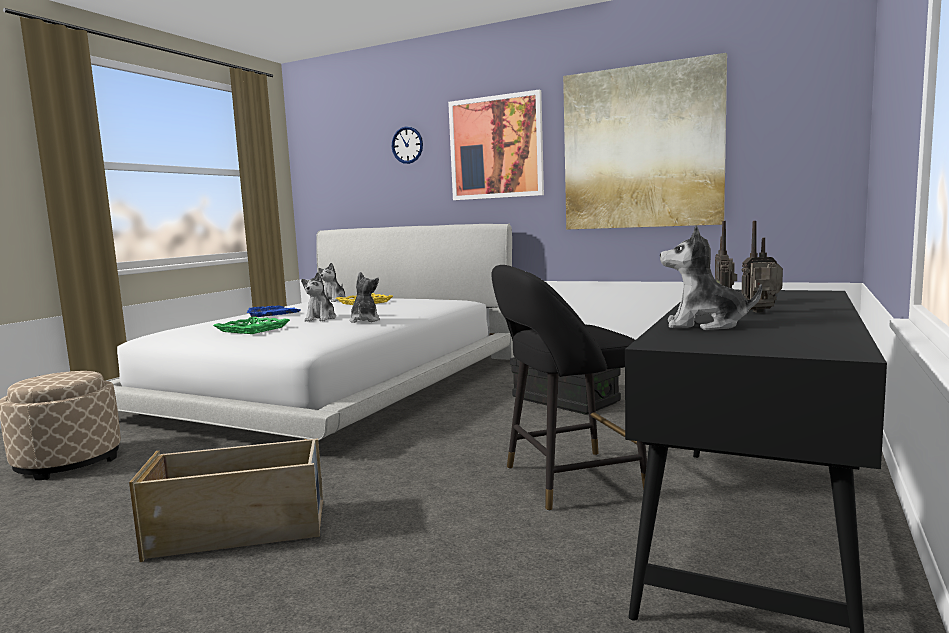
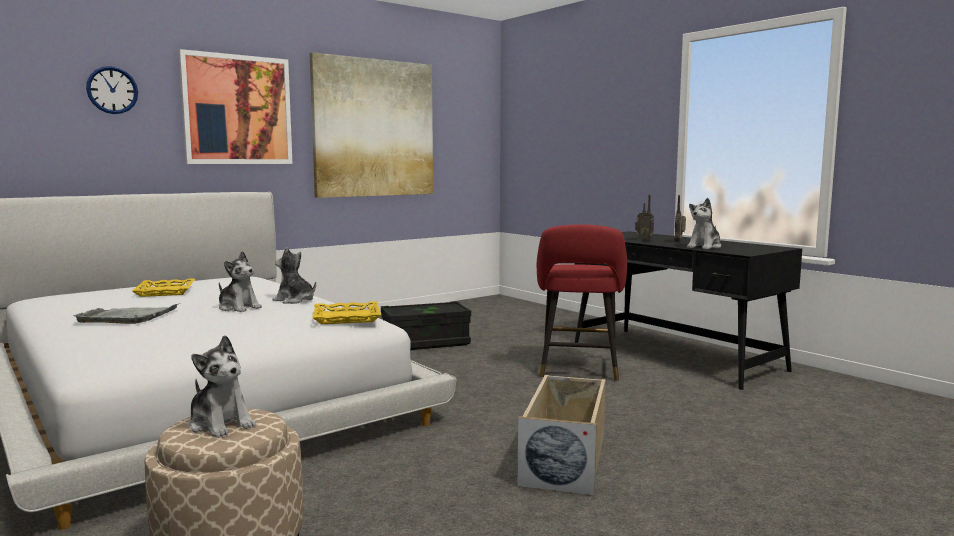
camera: 65 degrees left, 0 degrees up
(253, 329) = (236, 327): green tray -> none
(273, 313) = (128, 317): blue tray -> grey tray
(305, 338) = (346, 318): none -> yellow tray
(334, 300) = (88, 297): plush toy -> plush toy (221, 424)
(566, 480) = (579, 370): black stool -> red stool

